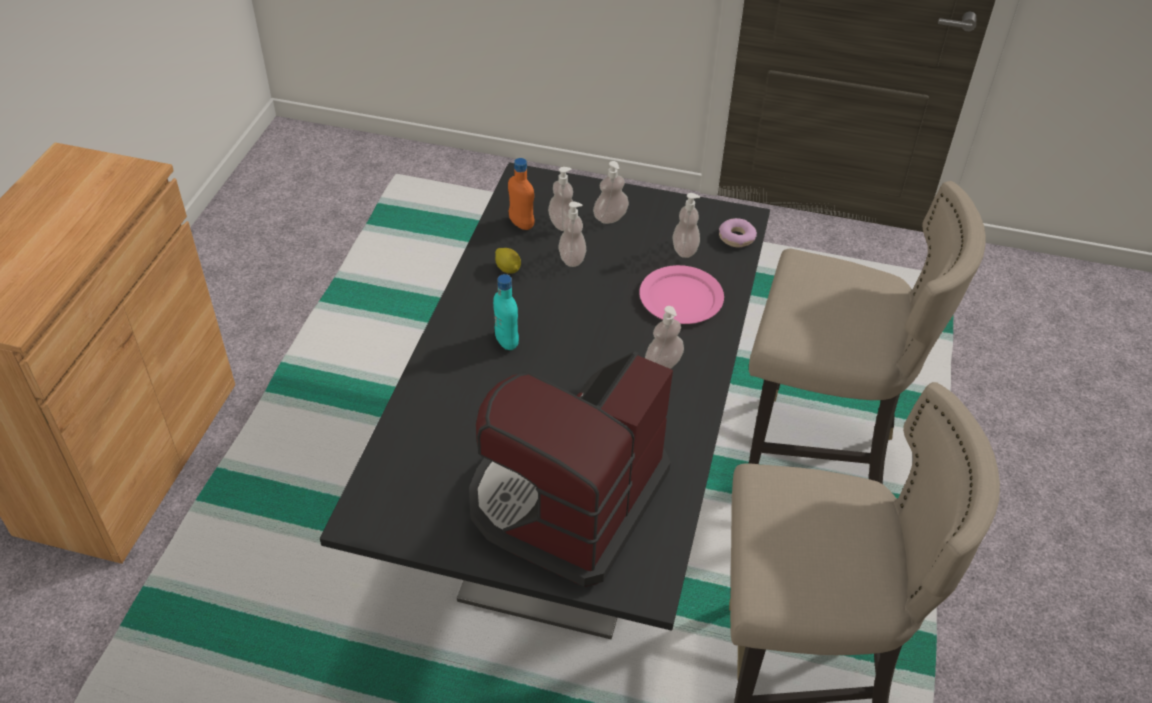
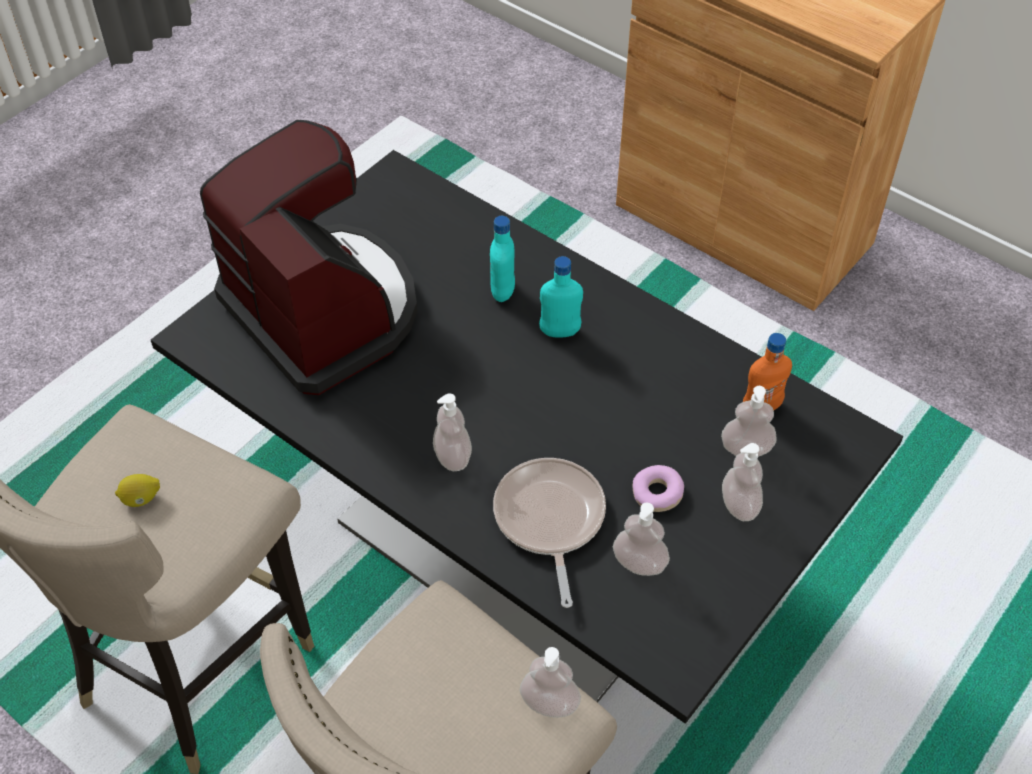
camera: 115 degrees right, 5 degrees up
(480, 389) = (502, 291): none -> turquoise bottle
(508, 269) = (680, 368): lemon -> lemon (141, 499)
(572, 259) = (672, 435): soap dispenser -> soap dispenser (549, 703)
(681, 298) = (549, 520): pink plate -> frying pan
(736, 238) = (638, 638): donut -> donut (657, 493)

